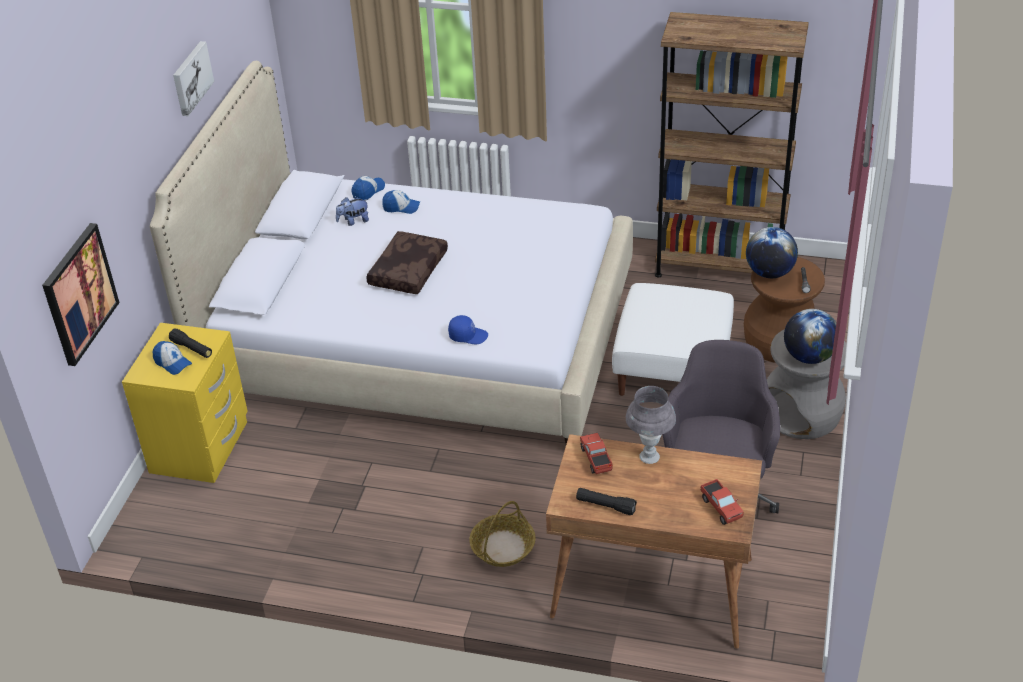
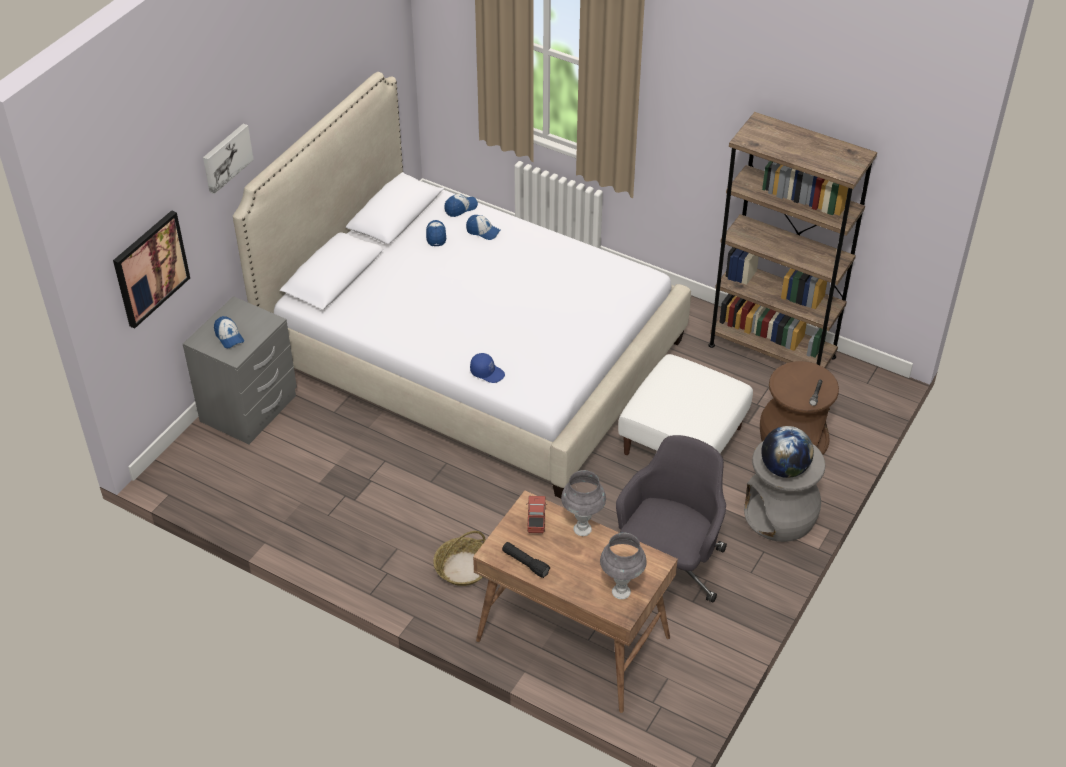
camera: 15 degrees right, 5 degrees up
(191, 78) = (304, 86): picture -> picture (226, 157)
(192, 349) = (249, 327): black flashlight -> none
(201, 447) = (250, 409): yellow nightstand -> grey nightstand
(353, 221) = (436, 235): plush toy -> cap
(407, 270) = (462, 295): brown pillow -> none
(721, 508) = (621, 592): toy truck -> grey table lamp
(769, 273) = (789, 377): globe -> none

